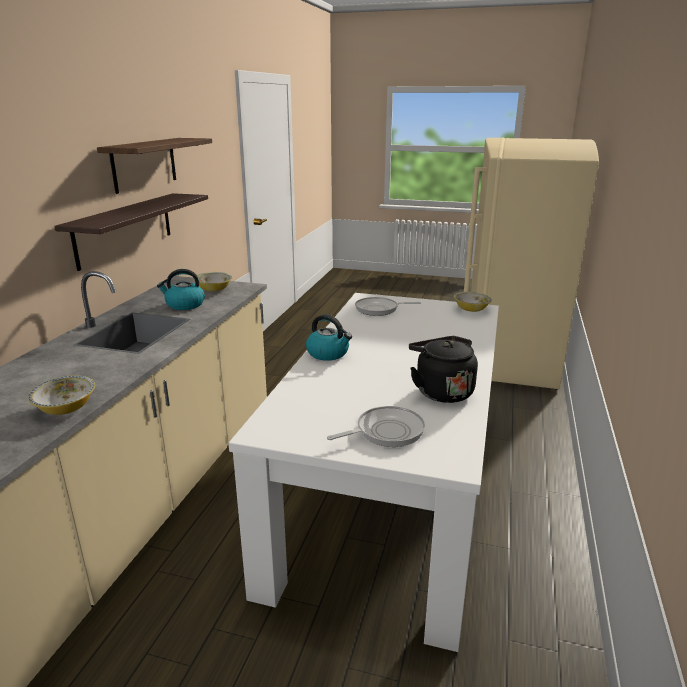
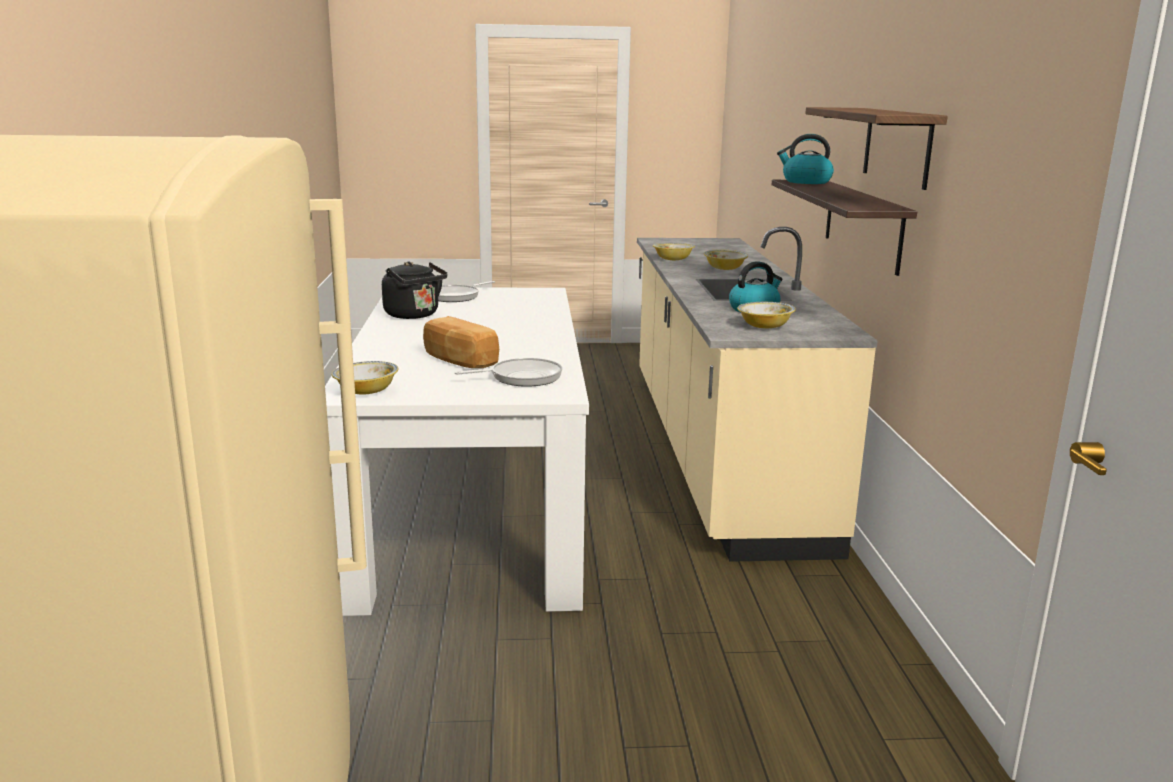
camera: 160 degrees right, 5 degrees down
(62, 372) = (724, 269): none -> bowl
(328, 353) = (545, 328): kettle -> kettle (805, 182)
(412, 326) = (459, 360): none -> bread

